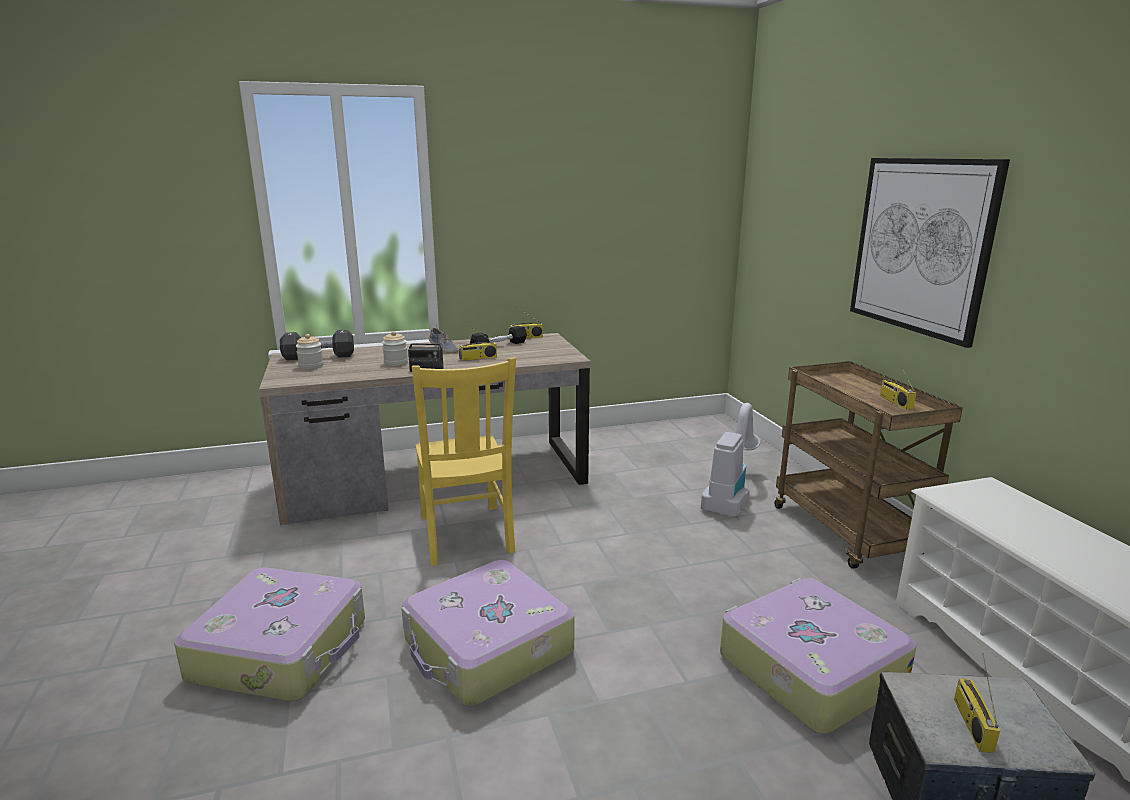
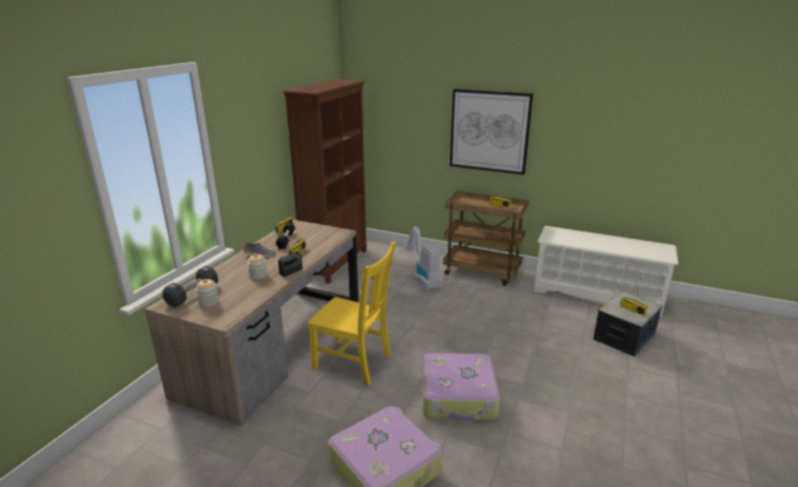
camera: 50 degrees left, 5 degrees up
(652, 433) = (336, 263): none -> brown bookcase
(808, 668) = (549, 328): suitcase -> none

